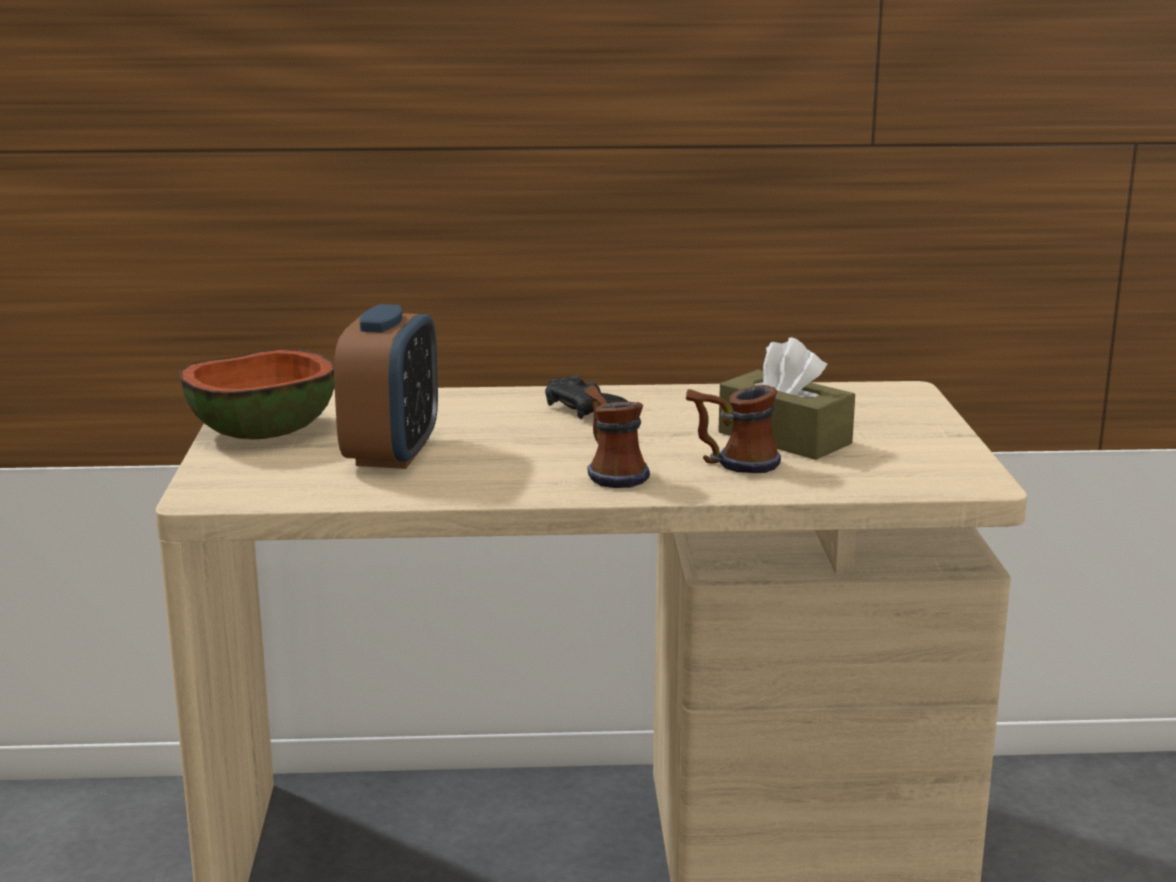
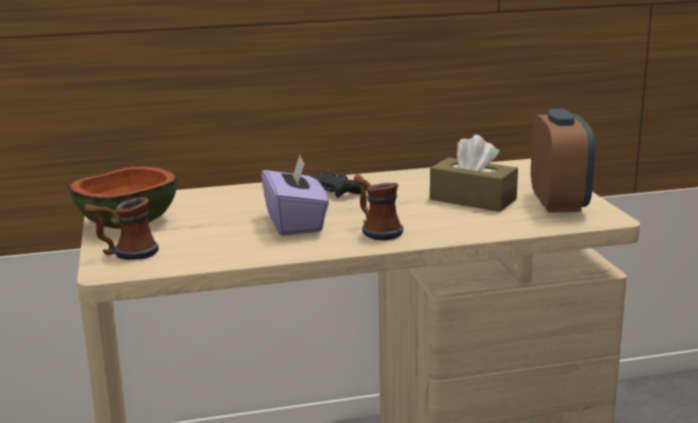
camera: 10 degrees left, 0 degrees up
(392, 454) = (224, 230): alarm clock -> alarm clock (558, 203)
(499, 452) = (296, 223): none -> purple tissue box
(732, 463) = (449, 218): mug -> mug (124, 253)

